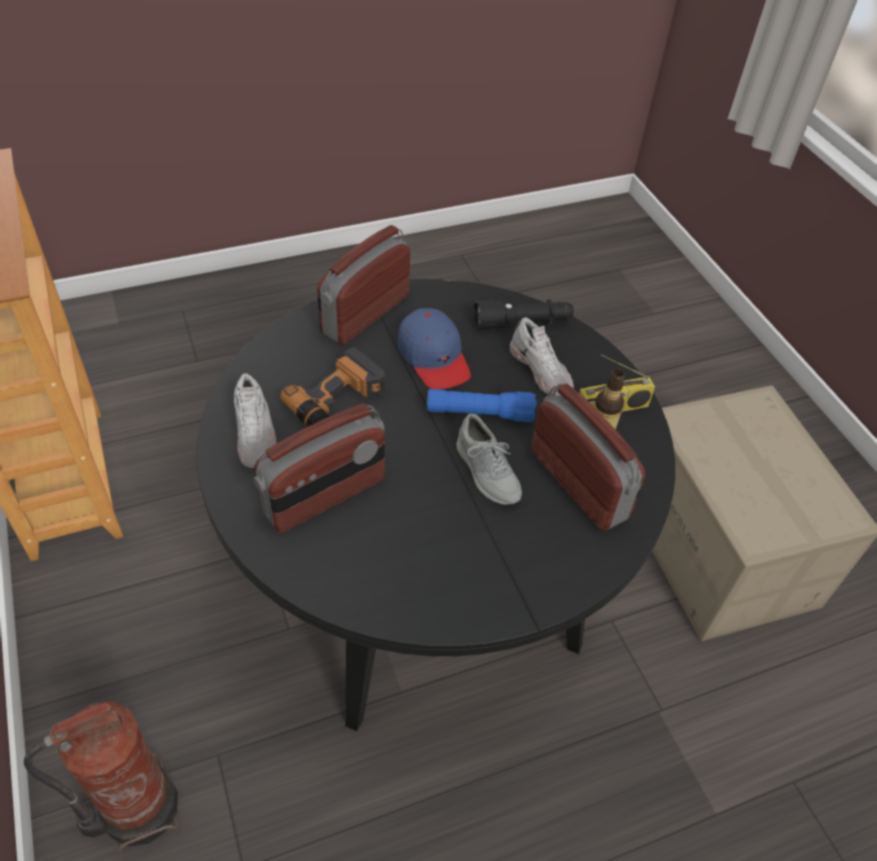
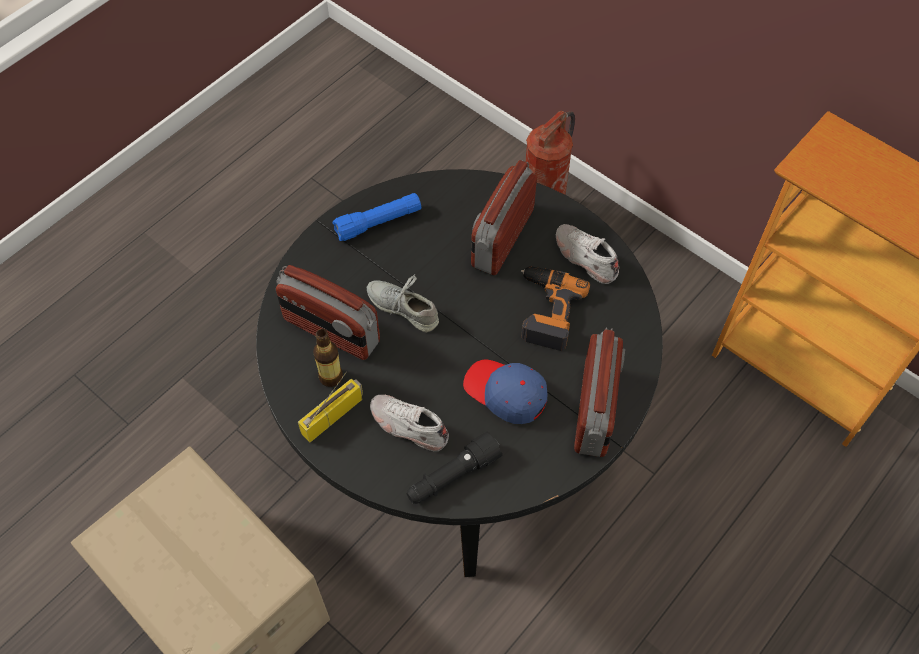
camera: 155 degrees right, 10 degrees up
(479, 413) = (436, 356): blue flashlight -> blue flashlight (378, 223)

